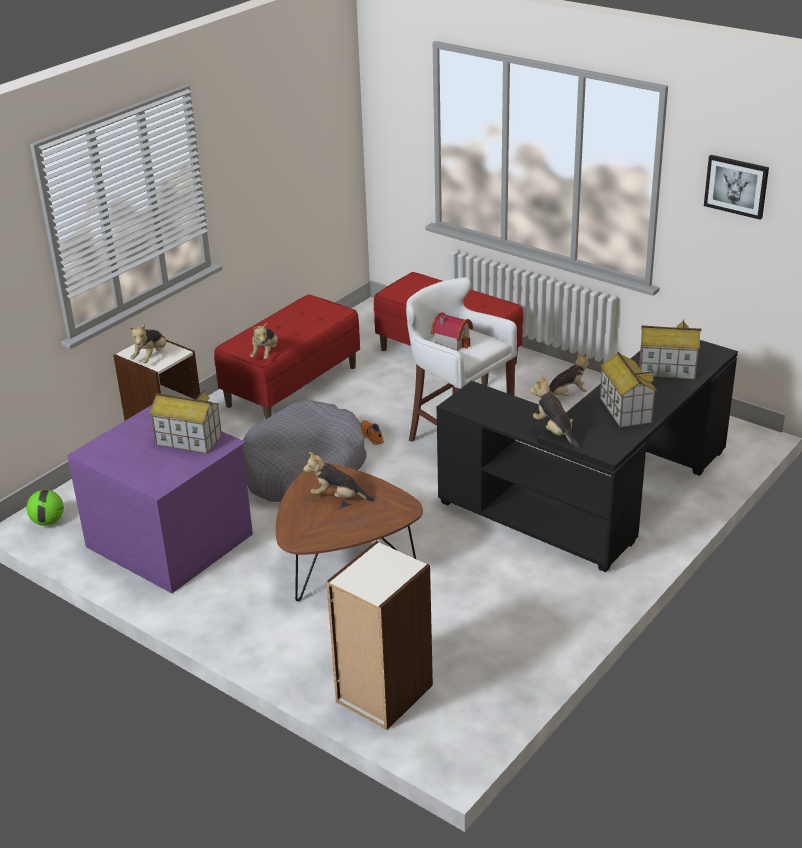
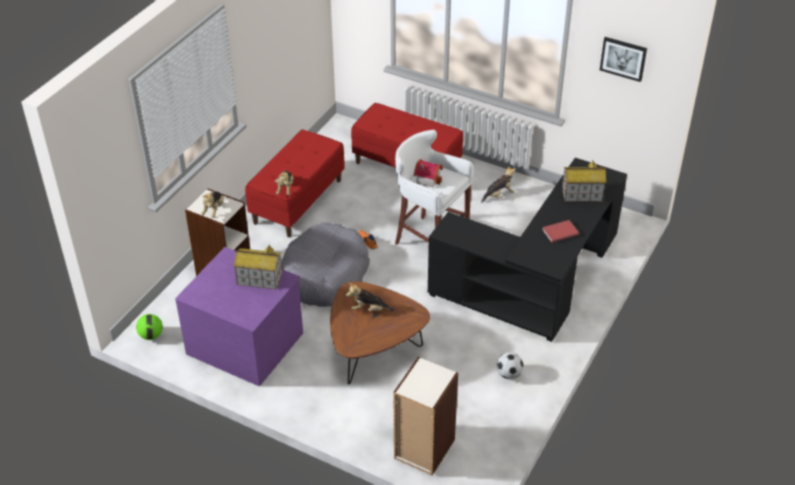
camera: 10 degrees left, 10 degrees up
(533, 608) = (509, 374): none -> football
(554, 432) = (516, 254): plush toy -> none
(625, 410) = (559, 232): toy house -> red book

